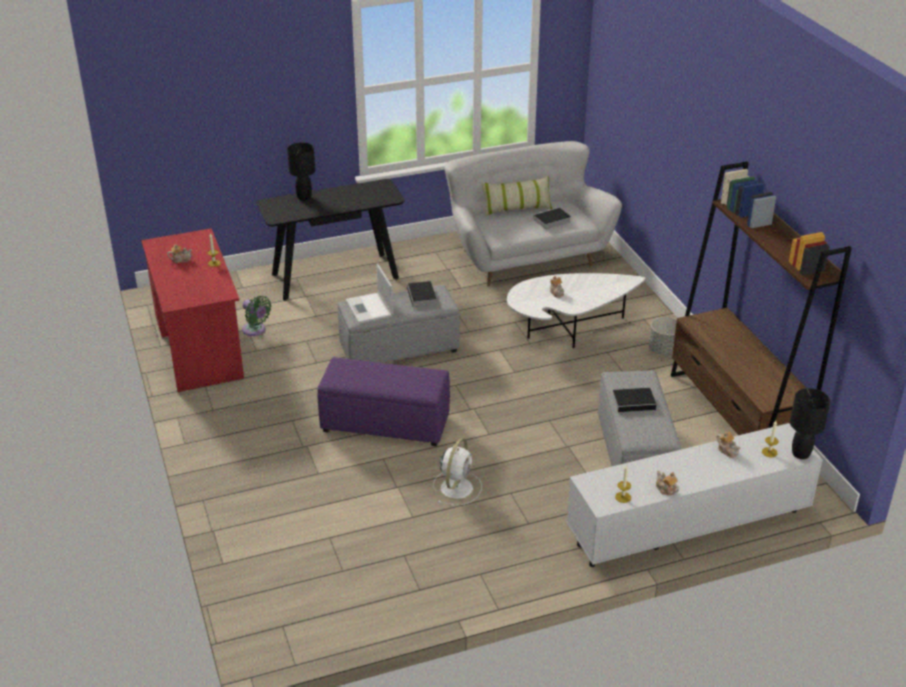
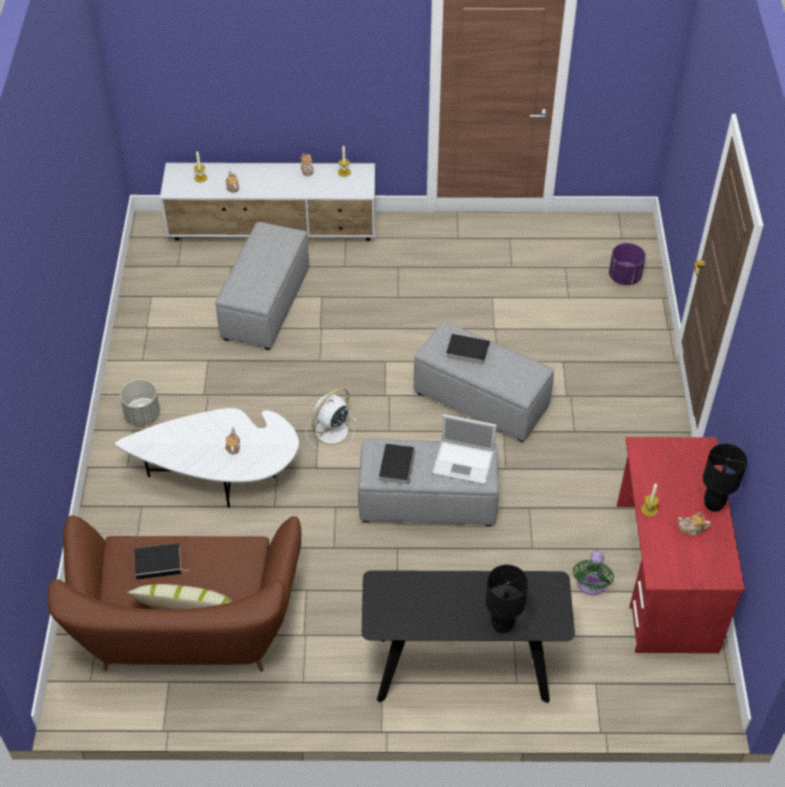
camera: 160 degrees left, 15 degrees up
(255, 330) = (590, 585): green fan -> green fan turned 135 degrees counterclockwise
(271, 576) = (624, 277): none -> purple planter
(370, 309) = (464, 462): laptop -> laptop turned 105 degrees clockwise
(384, 423) = (482, 401): purple ottoman -> grey ottoman
(457, 487) = (441, 314): white fan -> white fan (330, 432)
(525, 256) = (187, 630): white sofa -> brown sofa
(635, 402) = (263, 267): book -> book (466, 351)
(734, 418) = (146, 315): brown bookcase -> none
(800, 454) = (178, 170): black table lamp -> black table lamp (713, 504)

